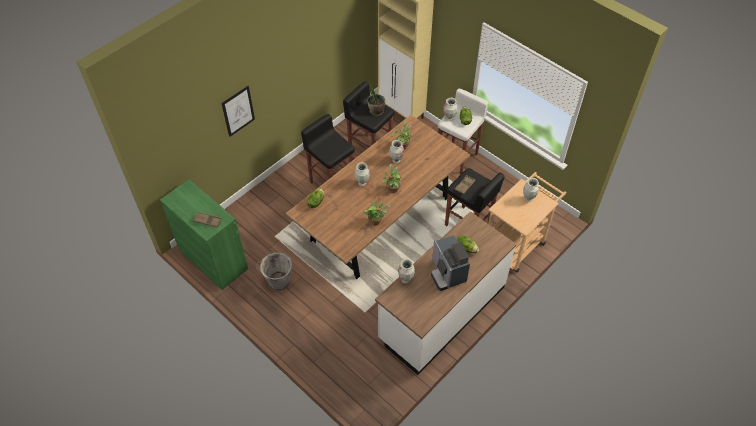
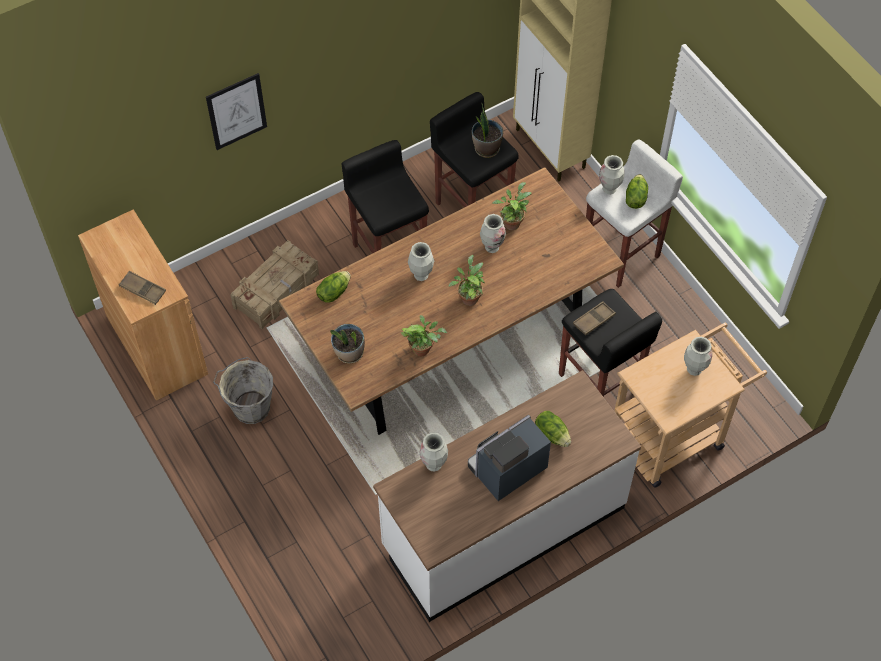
camera: 15 degrees right, 5 degrees up
(213, 259) = (156, 345): green cabinet -> brown cabinet
(274, 215) = (277, 291): none -> crate
(335, 232) = (349, 353): none -> potted plant
(447, 273) = (506, 470): coffee machine -> coffee machine turned 60 degrees clockwise

